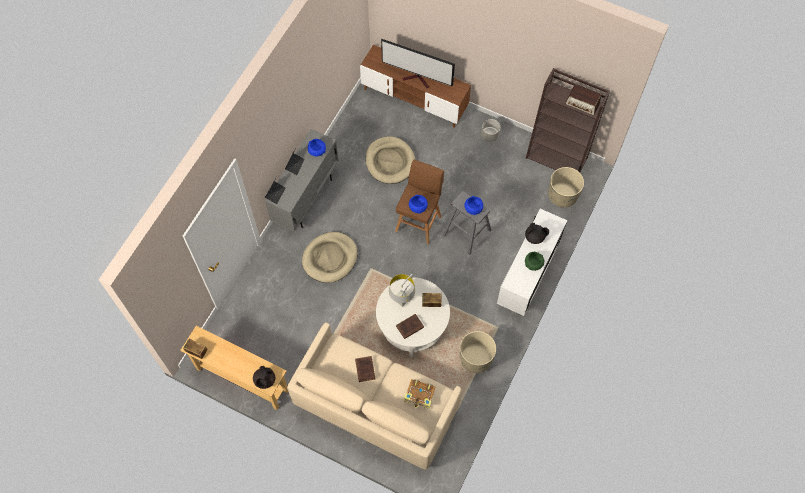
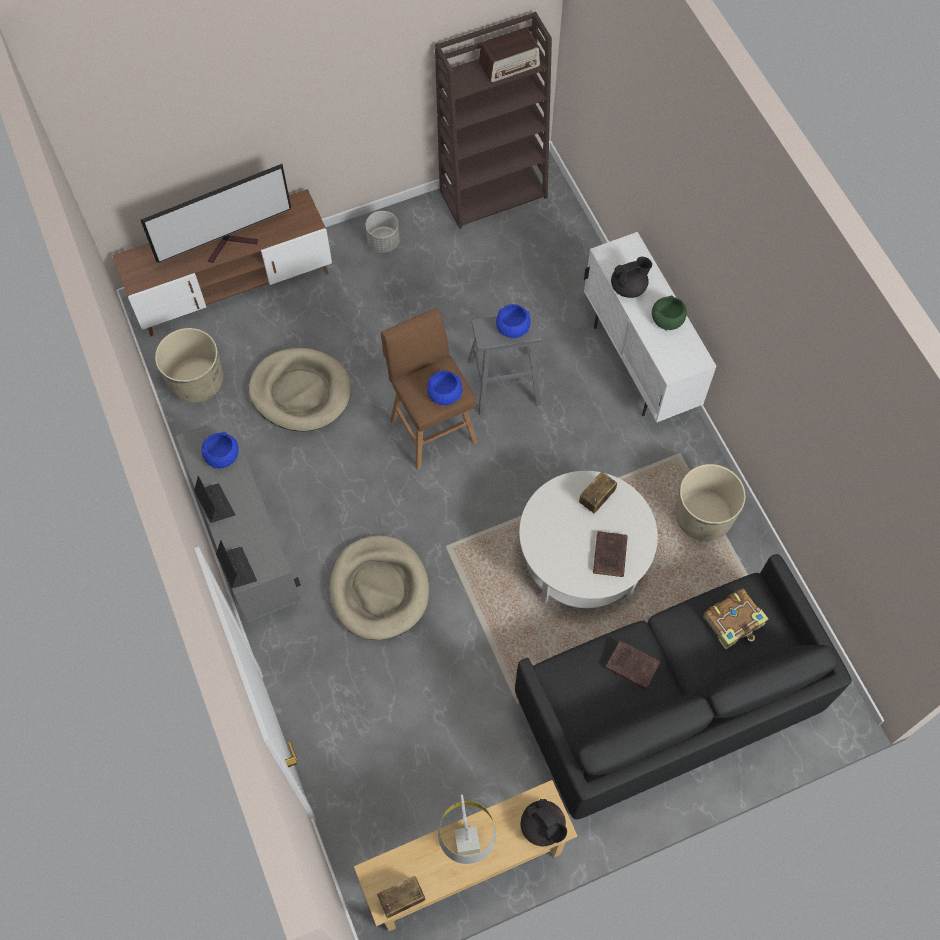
camera: 50 degrees left, 0 degrees up
(375, 405) = (667, 704): beige sofa -> black sofa
(402, 300) = (559, 534): grey table lamp -> grey table lamp (467, 843)
(562, 195) = (555, 230): beige planter -> beige planter (196, 382)

